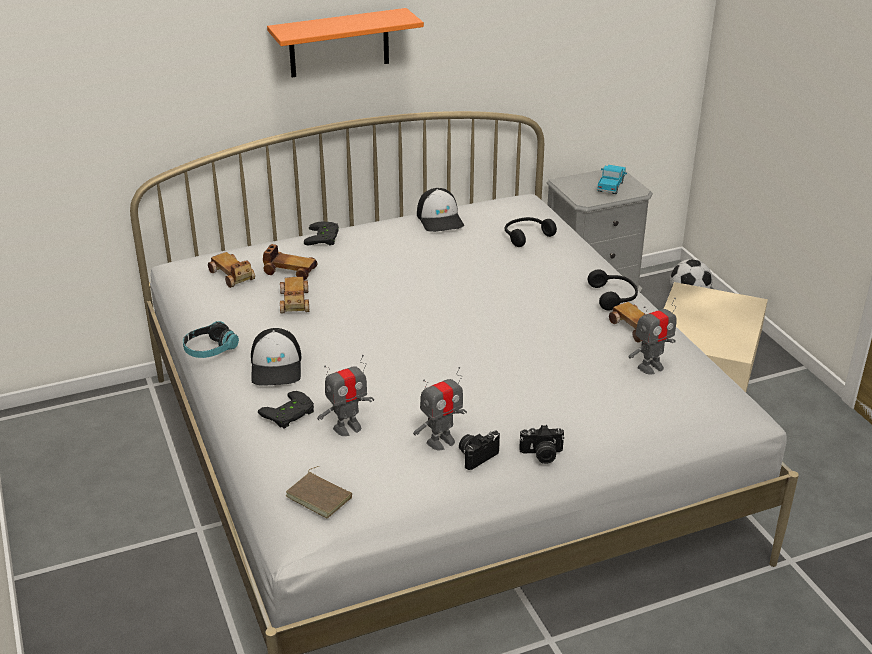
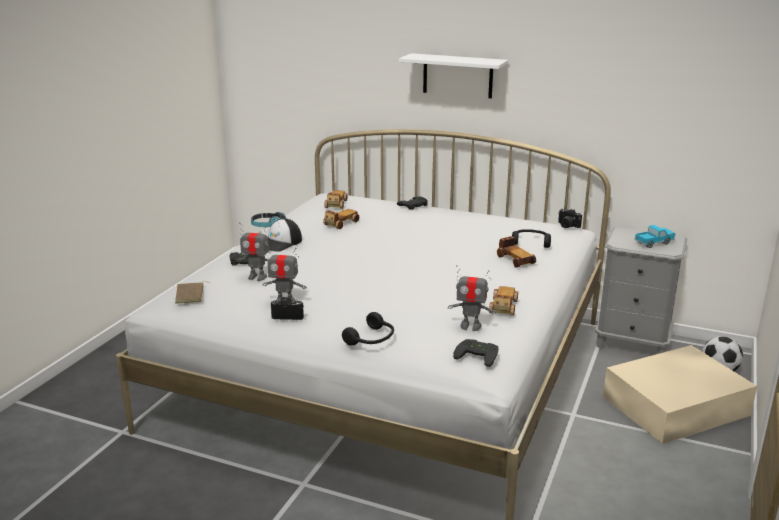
camera: 45 degrees right, 10 degrees down
(290, 271) = (366, 211): toy car -> toy car (515, 260)
(339, 43) = (457, 76): orange shelf -> white shelf
(440, 219) = (494, 218): cap -> none
(541, 455) = (320, 331): camera -> camera (567, 226)
(614, 297) = (524, 288): black headphones -> black headphones (372, 339)
(707, 394) = (478, 354): none -> black game controller

